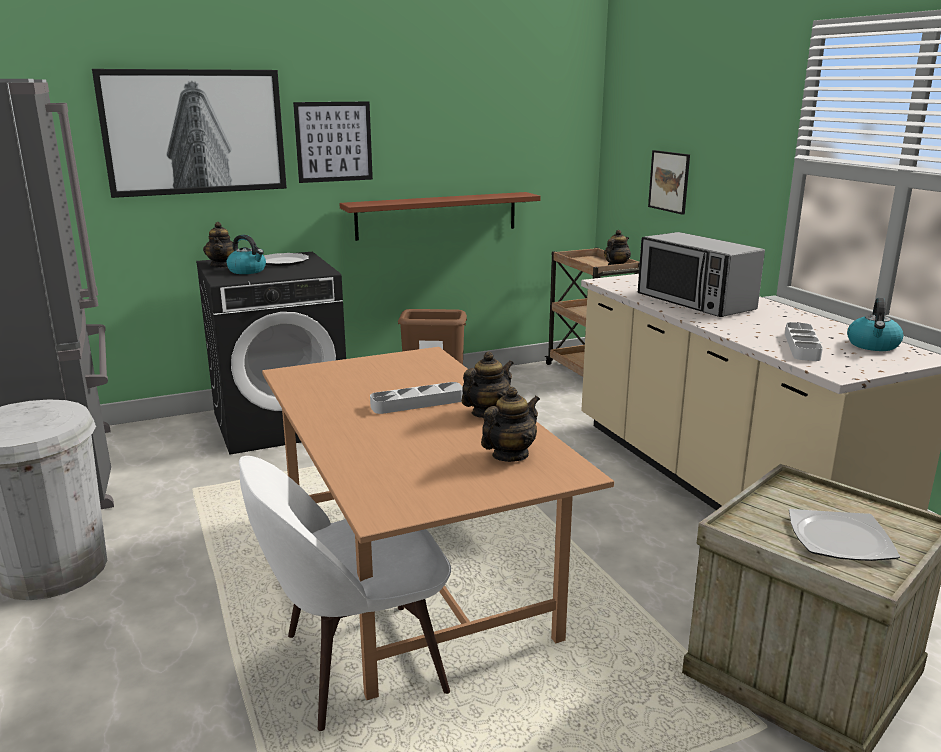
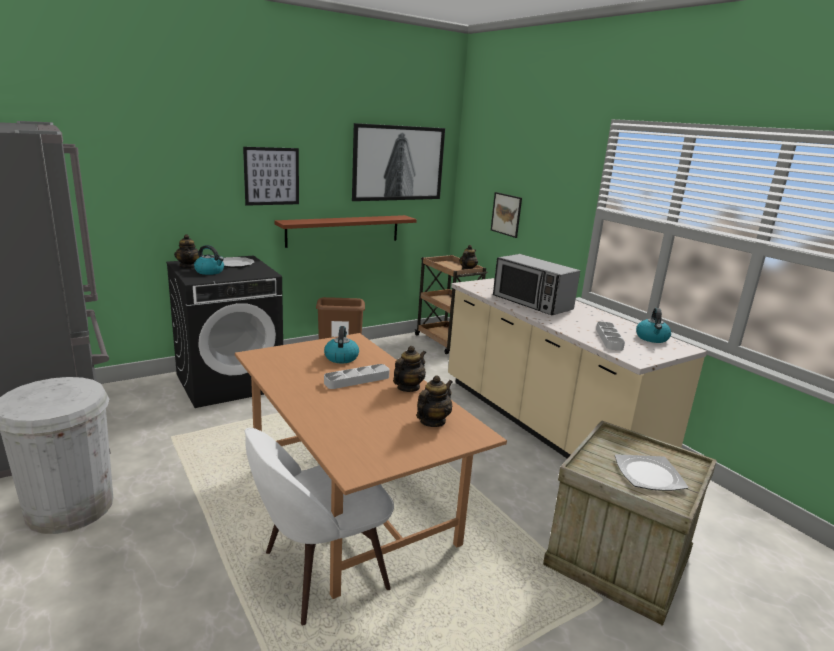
camera: 10 degrees left, 0 degrees up
(195, 132) = (168, 166): picture -> picture (398, 163)
(404, 376) = (341, 357): none -> kettle

